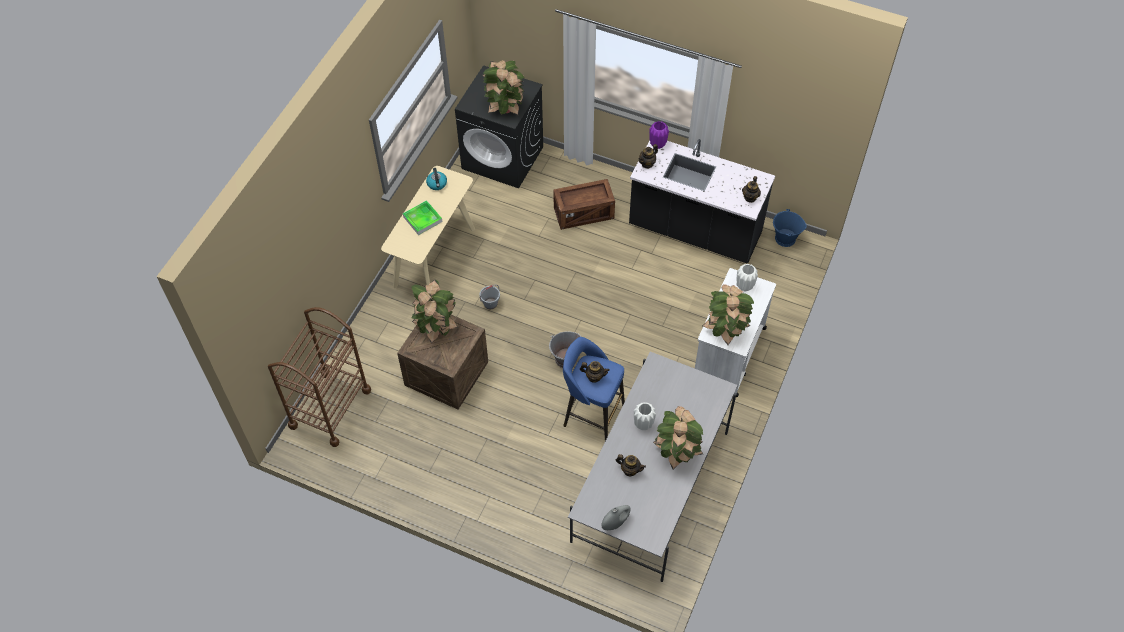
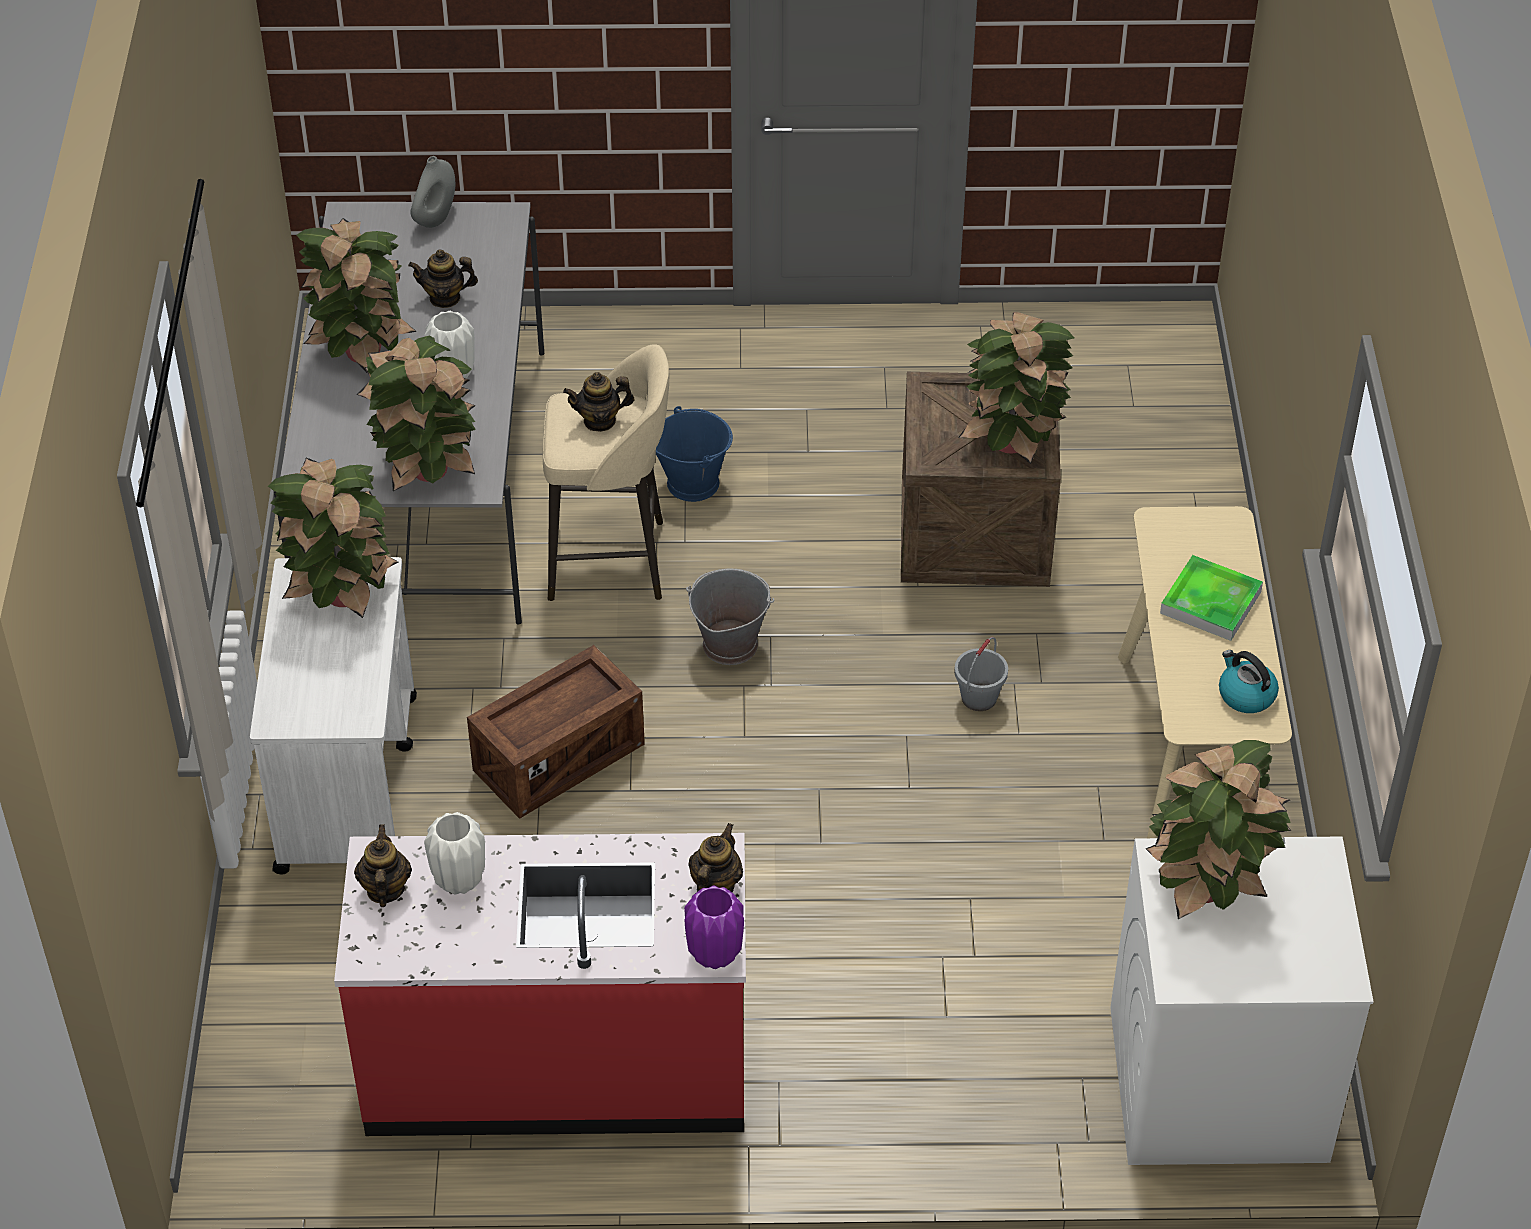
camera: 155 degrees right, 10 degrees down
(330, 408) = (1161, 398): brown cart -> none
(503, 157) = (1216, 1084): black washing machine -> white washing machine
(584, 213) = (889, 1003): crate -> crate (559, 758)
(592, 415) = (611, 561): blue stool -> beige stool
(672, 379) = (426, 468): none -> potted plant
(694, 231) = (557, 1064): black counter -> red counter
(744, 286) = (329, 705): white vase -> white vase (459, 880)
(785, 239) = (291, 1137): blue bucket -> blue bucket (693, 482)

